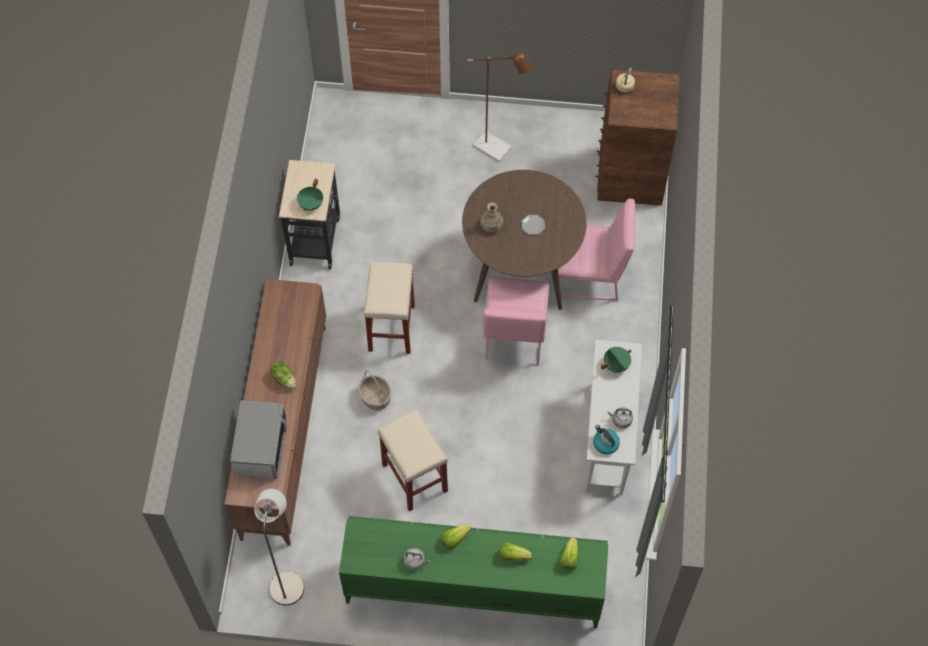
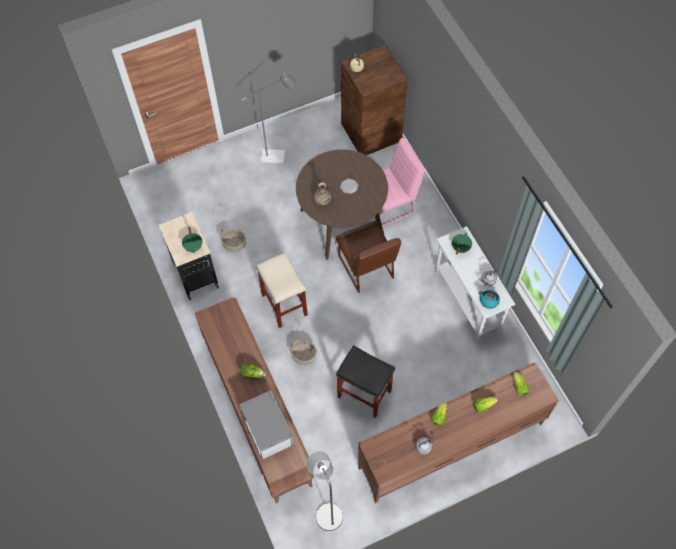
camera: 30 degrees left, 0 degrees up
(380, 228) = (234, 244): none -> basket
(415, 478) = (365, 394): beige stool -> black stool
(472, 591) = (450, 446): green cabinet -> brown cabinet
(498, 150) = (277, 157): brown floor lamp -> grey floor lamp
(514, 336) = (366, 268): pink chair -> brown chair

